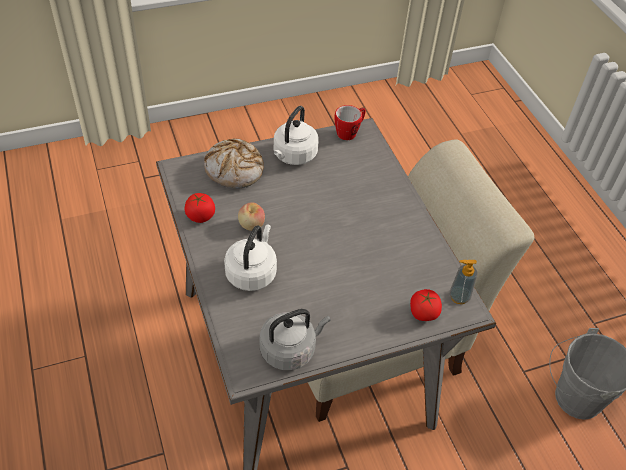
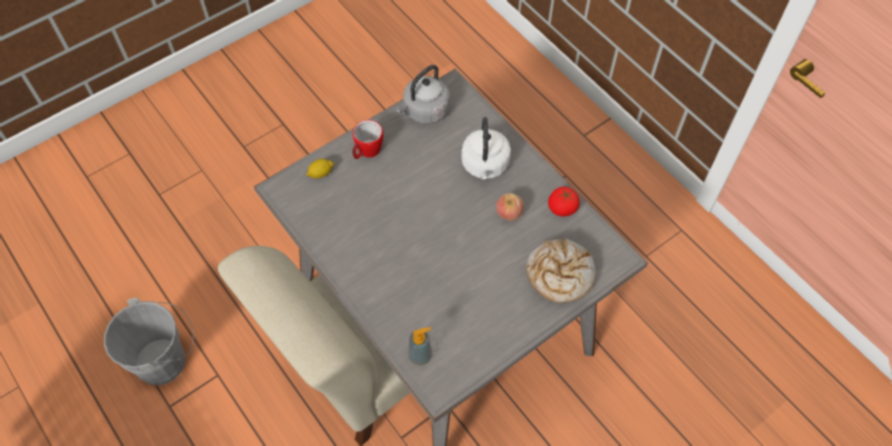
camera: 165 degrees right, 10 degrees up
(293, 156) = (505, 316): white kettle -> none
(349, 132) = (454, 378): mug -> mug (366, 152)
(423, 313) = (320, 173): tomato -> lemon
(459, 297) = (290, 198): soap dispenser -> soap dispenser (420, 356)

